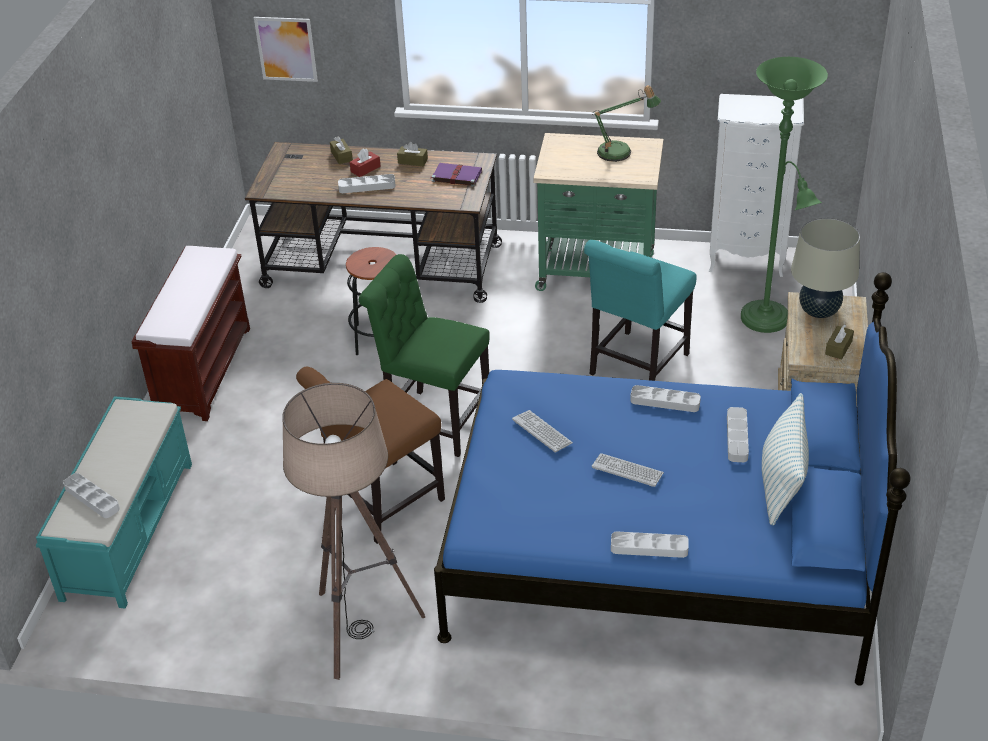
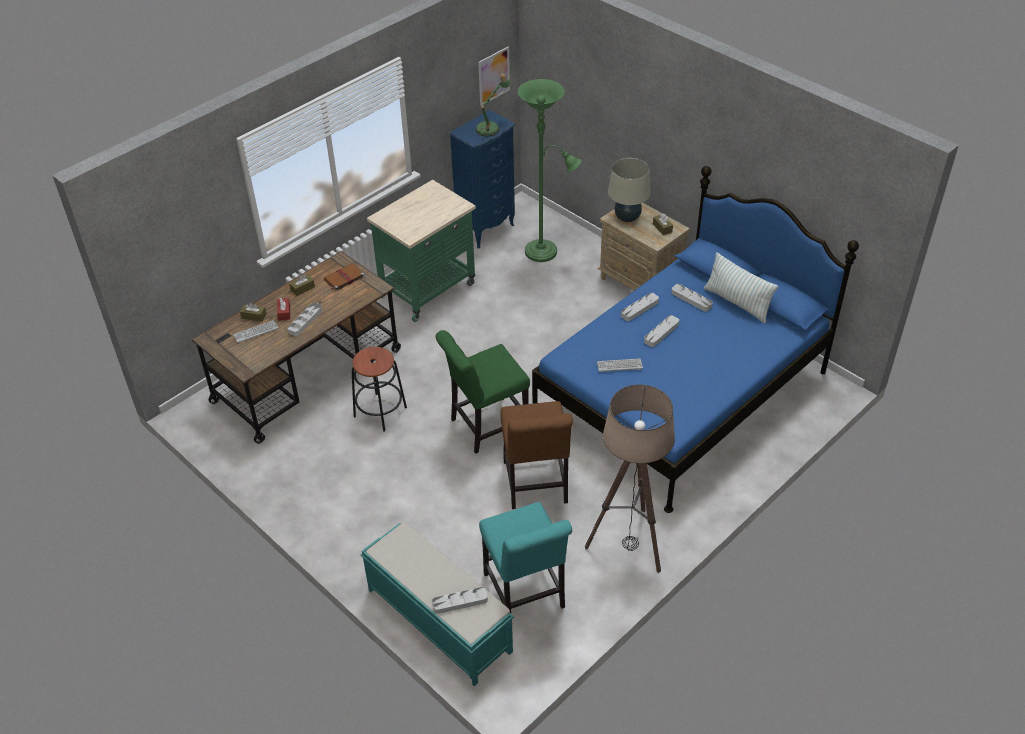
camera: 55 degrees left, 5 degrees up
(204, 370) = (315, 513): brown bench -> none
(286, 49) = (174, 264): picture -> picture (494, 76)
(456, 176) = (344, 278): purple book -> brown book
(620, 153) = (427, 201): table lamp -> table lamp (491, 128)
(627, 470) = (681, 350): keyboard -> keyboard (255, 332)
(636, 367) = (528, 321): turquoise chair -> turquoise chair (525, 594)
(649, 548) = (743, 373): grey tray -> grey tray (661, 333)
(746, 263) = (487, 231): white dresser -> blue dresser

